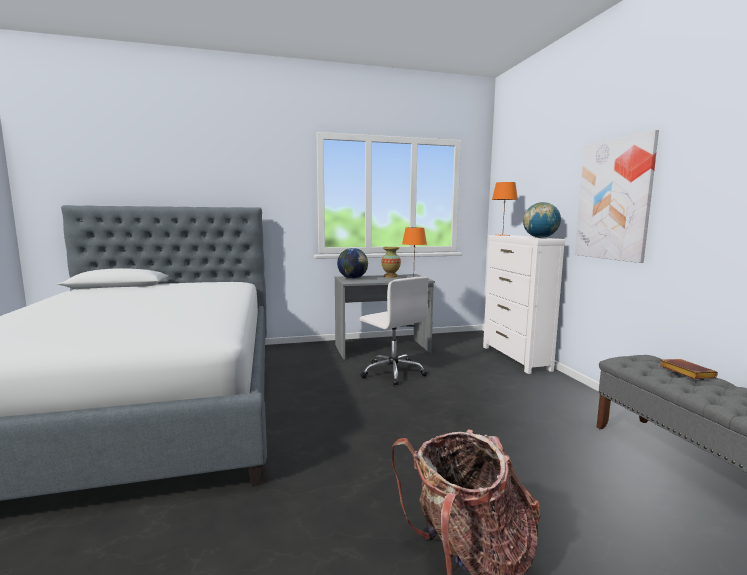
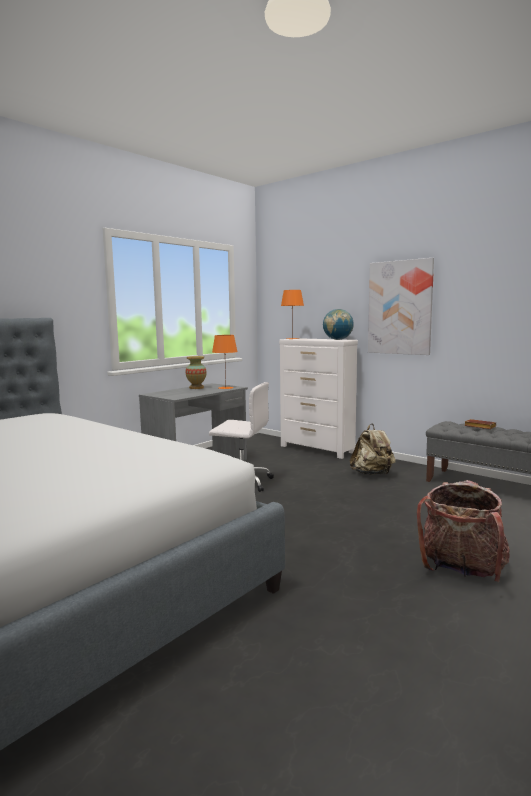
camera: 35 degrees left, 0 degrees up
(353, 278) = (166, 394): globe -> none
(537, 399) = (372, 474): none -> beige backpack

